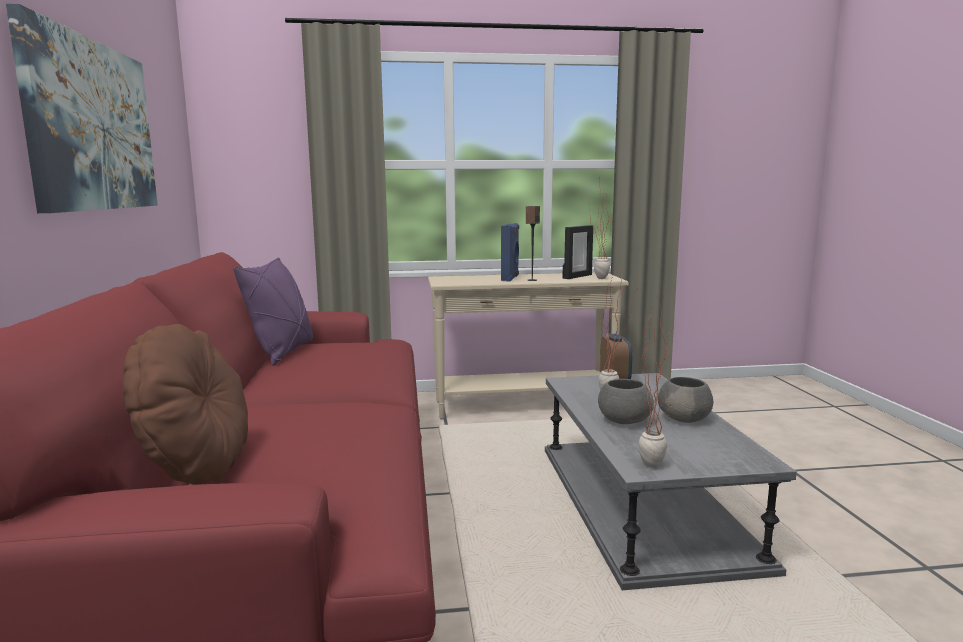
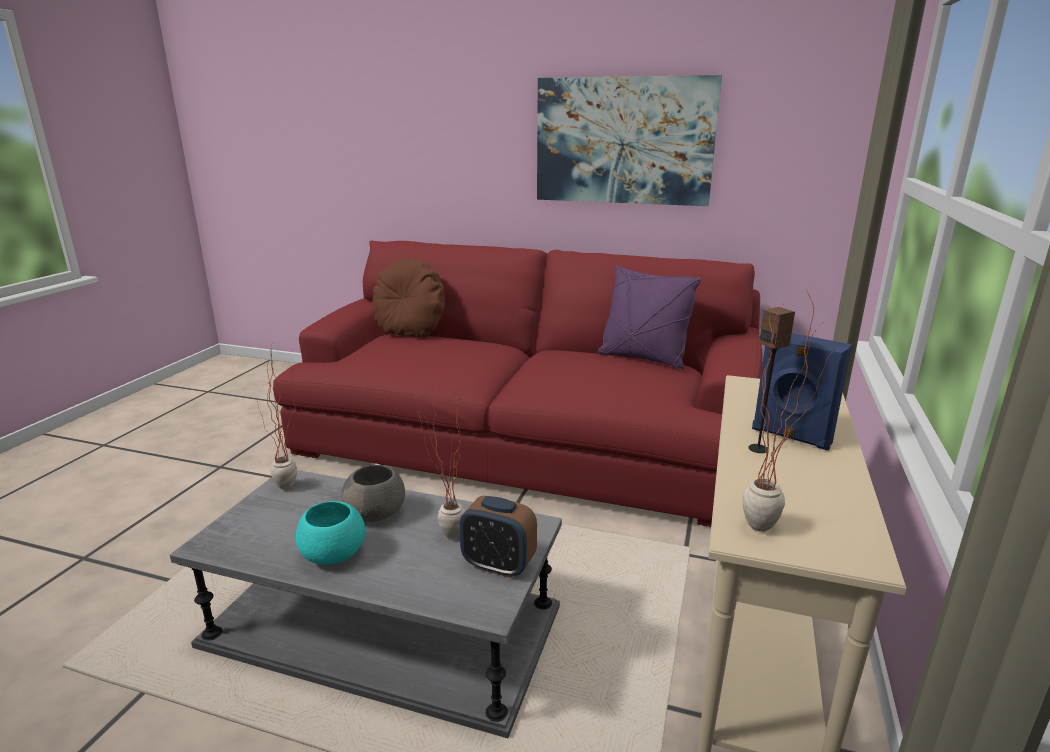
camera: 115 degrees right, 10 degrees up
(577, 276) = (803, 509): picture frame -> none
(685, 418) = (333, 555): grey bowl -> turquoise bowl

